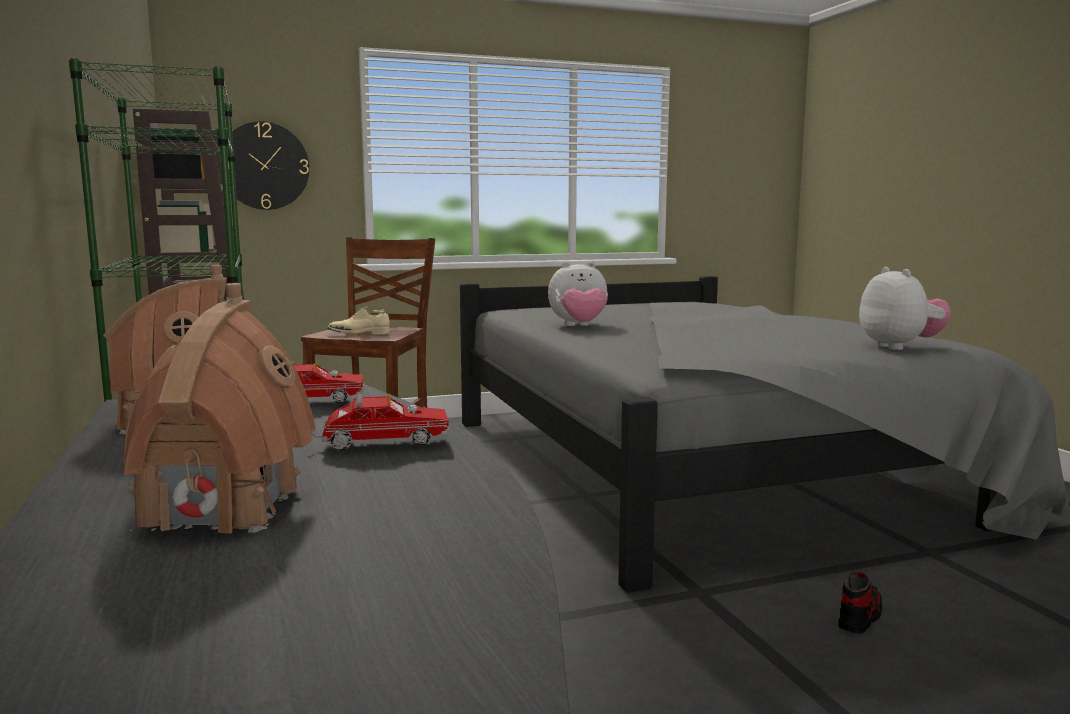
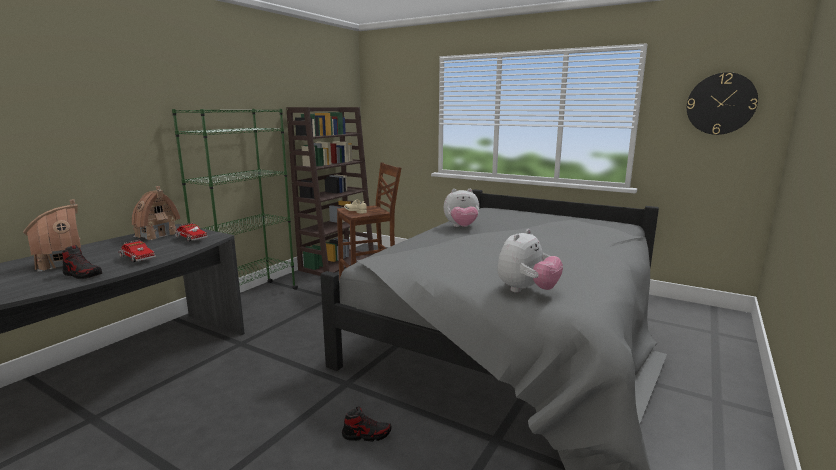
camera: 50 degrees right, 5 degrees up
(264, 166) = (397, 120): wall clock -> wall clock (721, 104)
(420, 491) = (82, 274): none -> shoe
(579, 326) = (461, 227): plush toy -> plush toy turned 45 degrees counterclockwise

